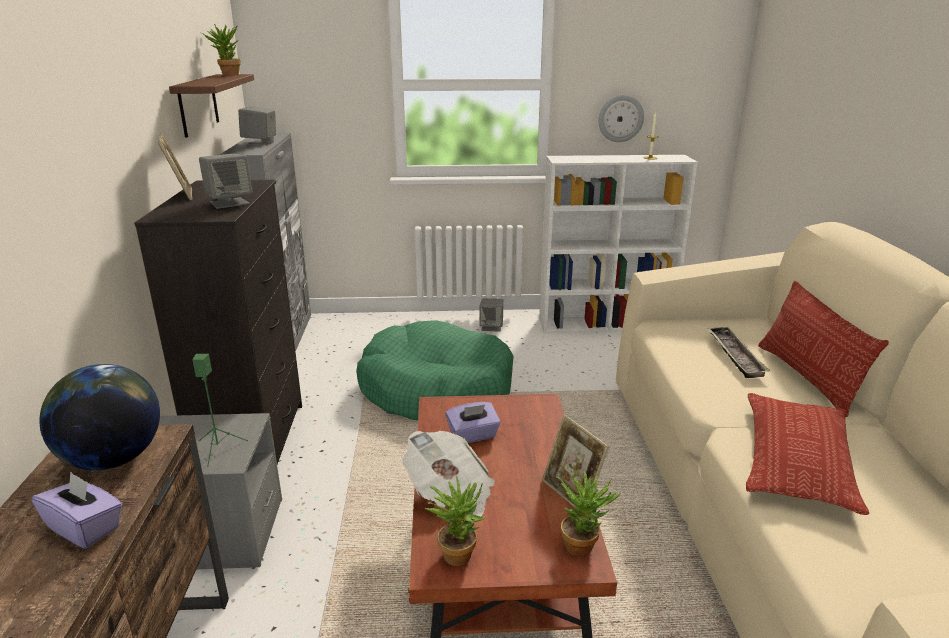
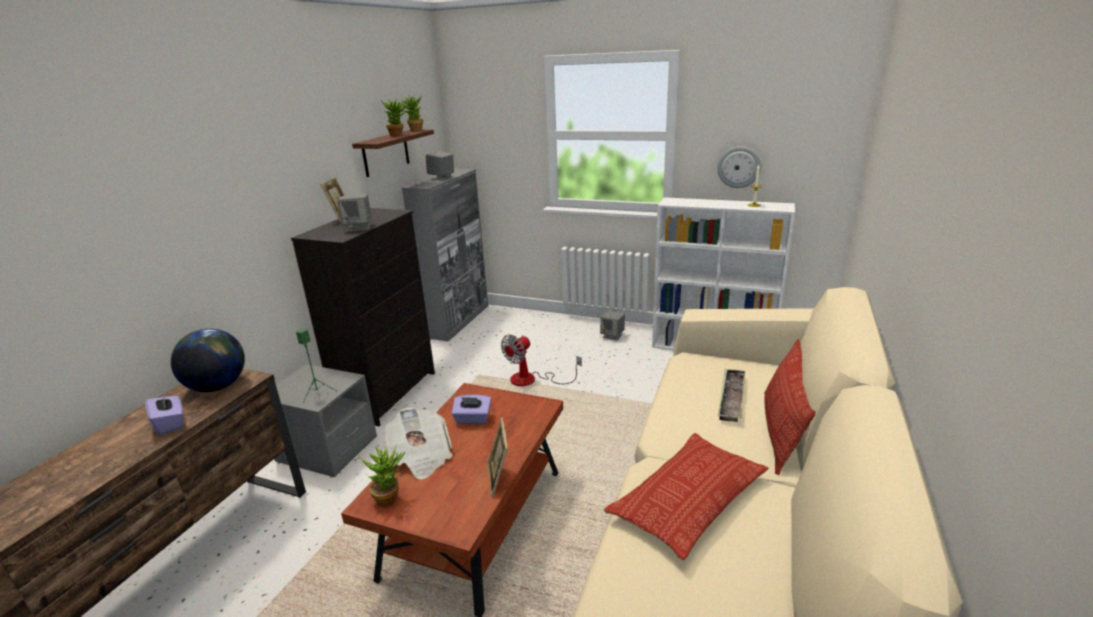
camera: 25 degrees right, 0 degrees up
(436, 390) = (532, 380): green dog bed -> fan
(583, 544) = (471, 517): potted plant -> potted plant (399, 135)

